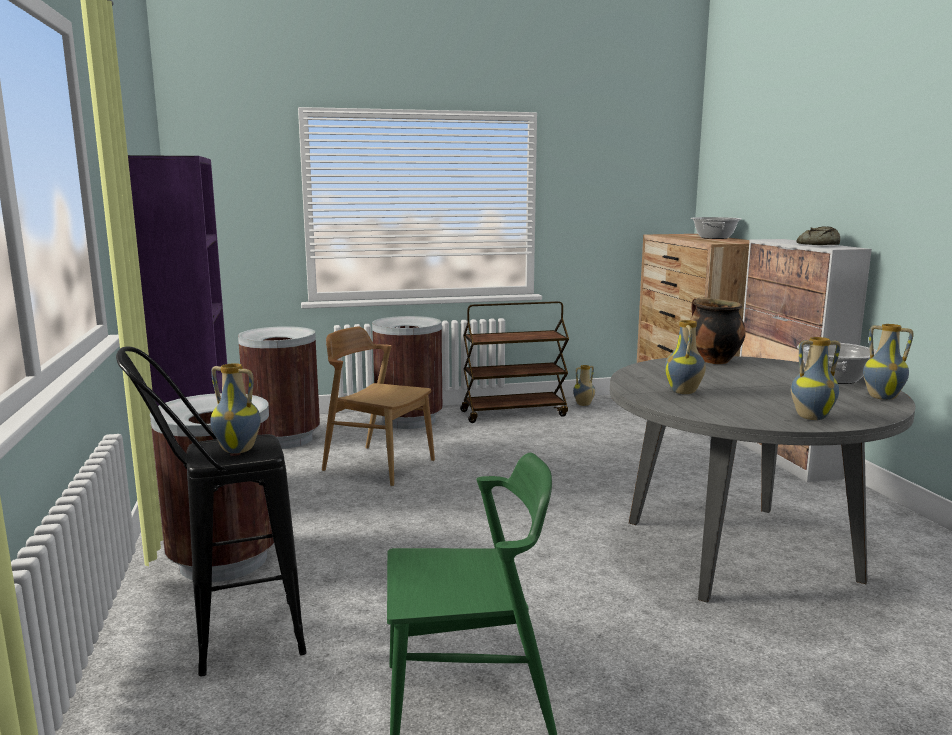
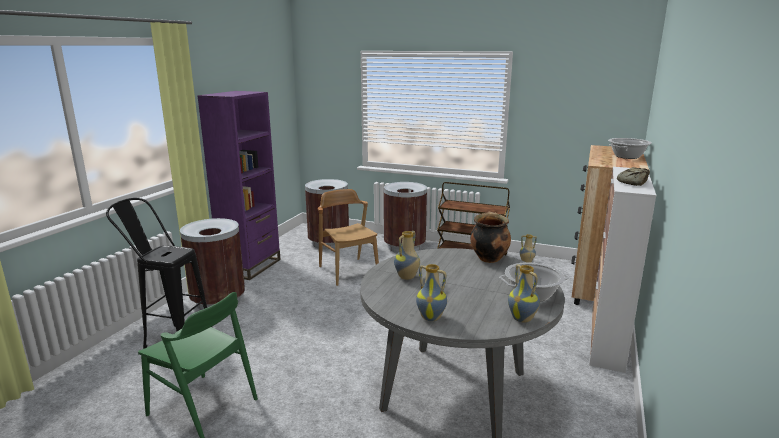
camera: 35 degrees right, 5 degrees up
(239, 450) = (168, 254): vase -> none

